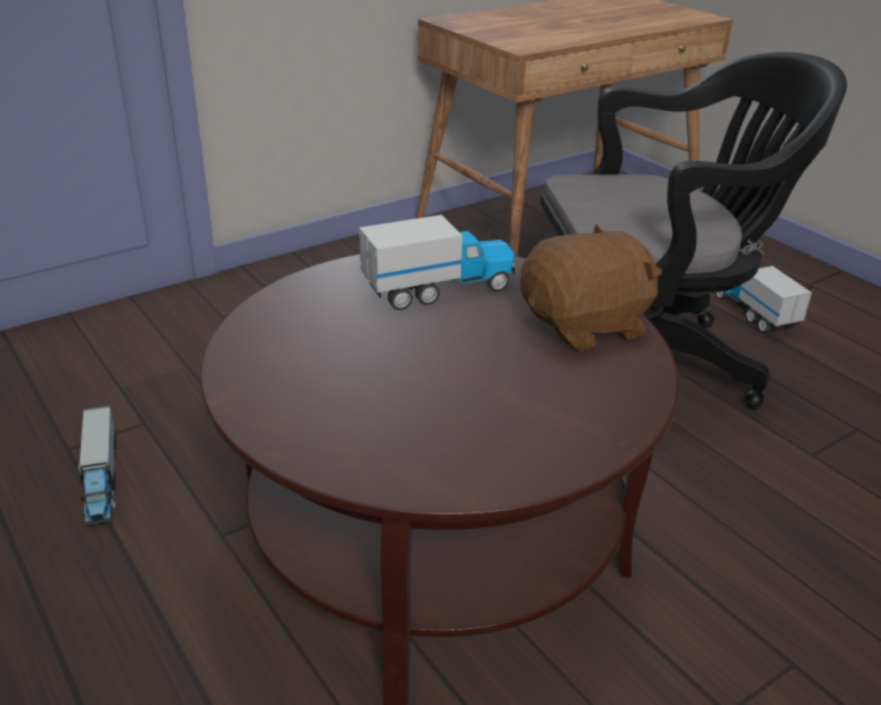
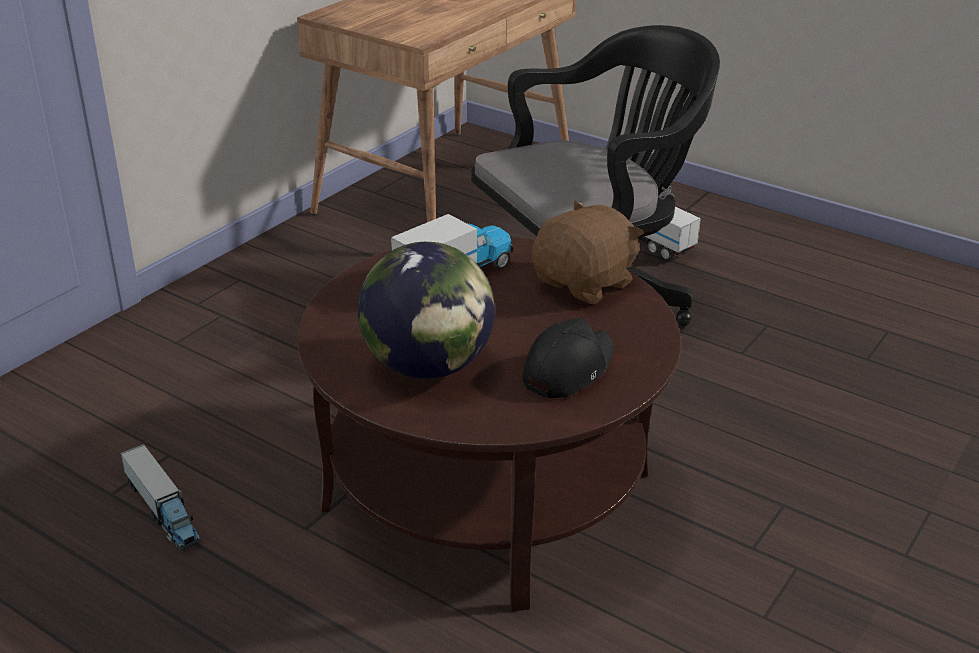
camera: 20 degrees left, 0 degrees up
(335, 383) = (428, 366): none -> globe
(500, 423) = (567, 369): none -> black cap

